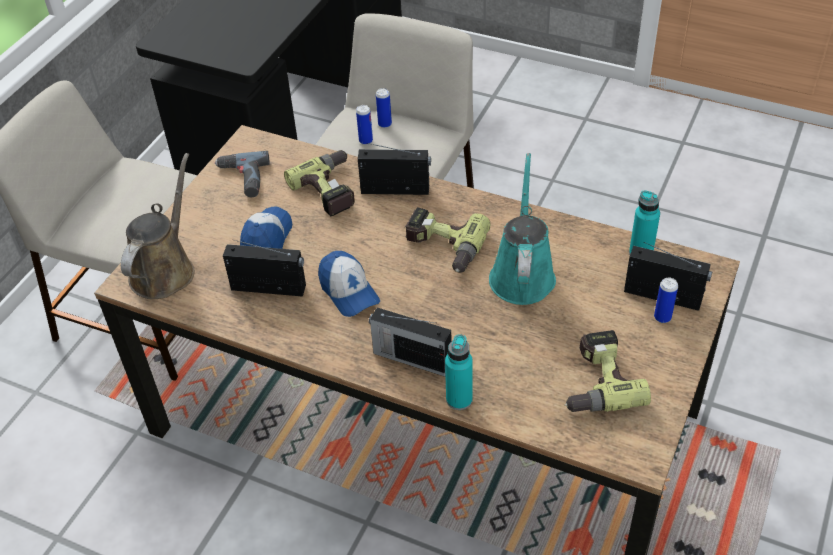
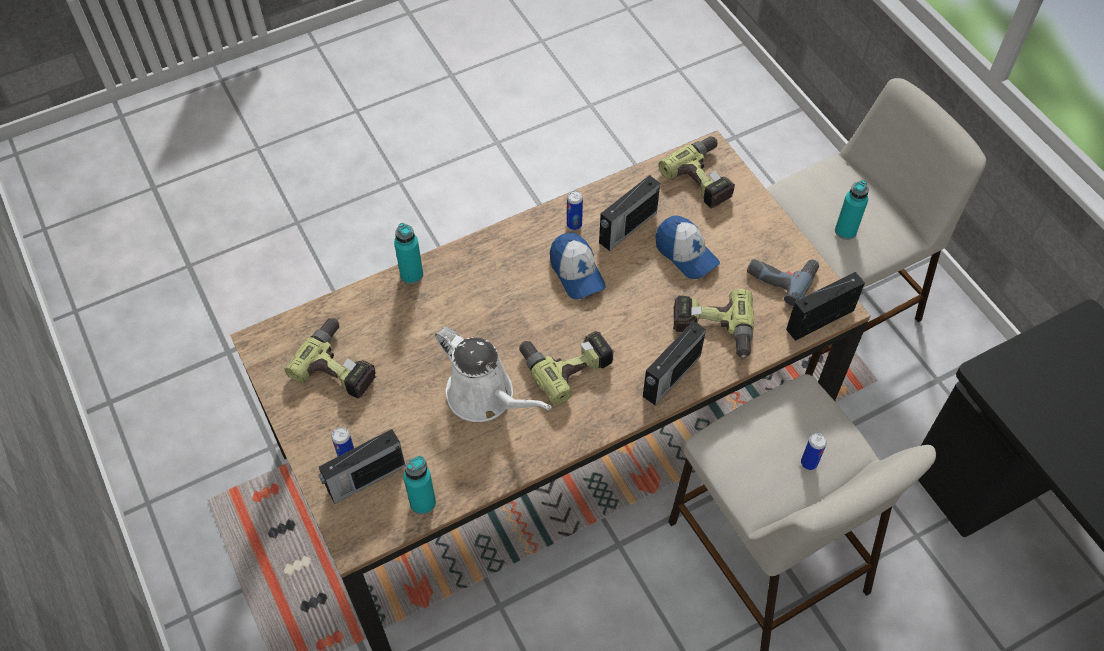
camera: 125 degrees right, 10 degrees up
(147, 192) = (845, 231): none -> turquoise bottle
(165, 269) = (706, 177): brown watering can -> power drill
(348, 291) = (576, 272): cap -> cap turned 120 degrees counterclockwise
(366, 141) = (792, 429): can -> can (574, 224)
(411, 358) = (474, 270): radio -> radio (821, 319)
(522, 274) = (485, 397): turquoise watering can -> white watering can

